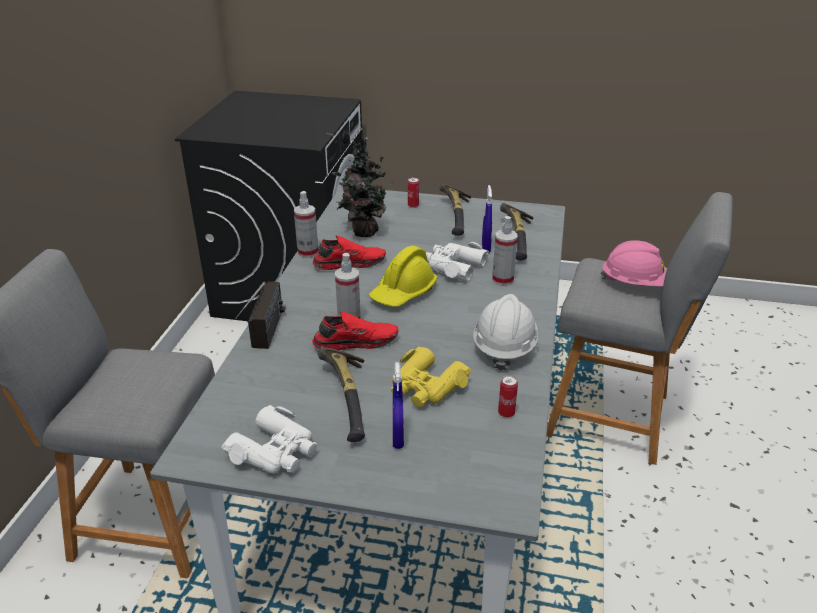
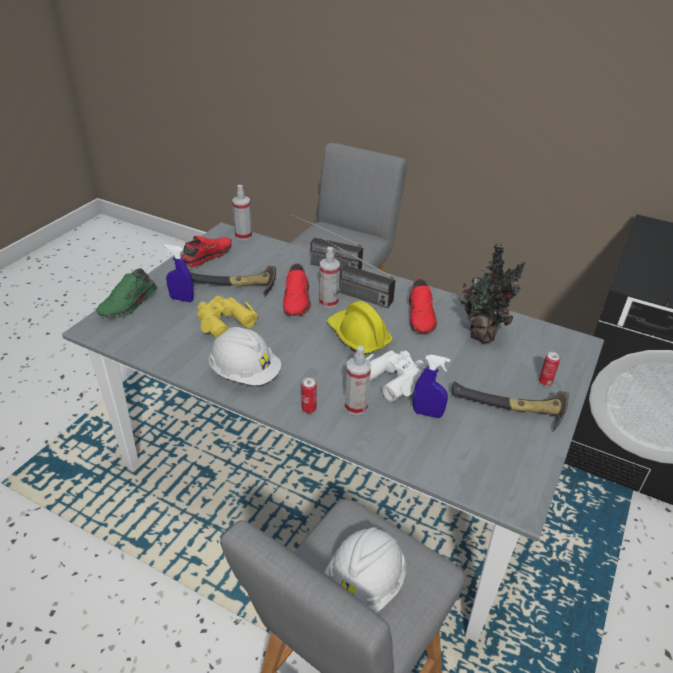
camera: 105 degrees right, 5 degrees up
(275, 451) = (206, 256): white binoculars -> red shoe
(308, 252) = (448, 297): spray bottle -> spray bottle (243, 236)
(324, 308) = (352, 293): none -> radio
(436, 487) = (129, 304): none -> green shoe
(506, 413) = (168, 351): can -> can (309, 409)
(519, 239) = (441, 448): hammer -> none
(634, 283) = (363, 585): pink hard hat -> white hard hat

